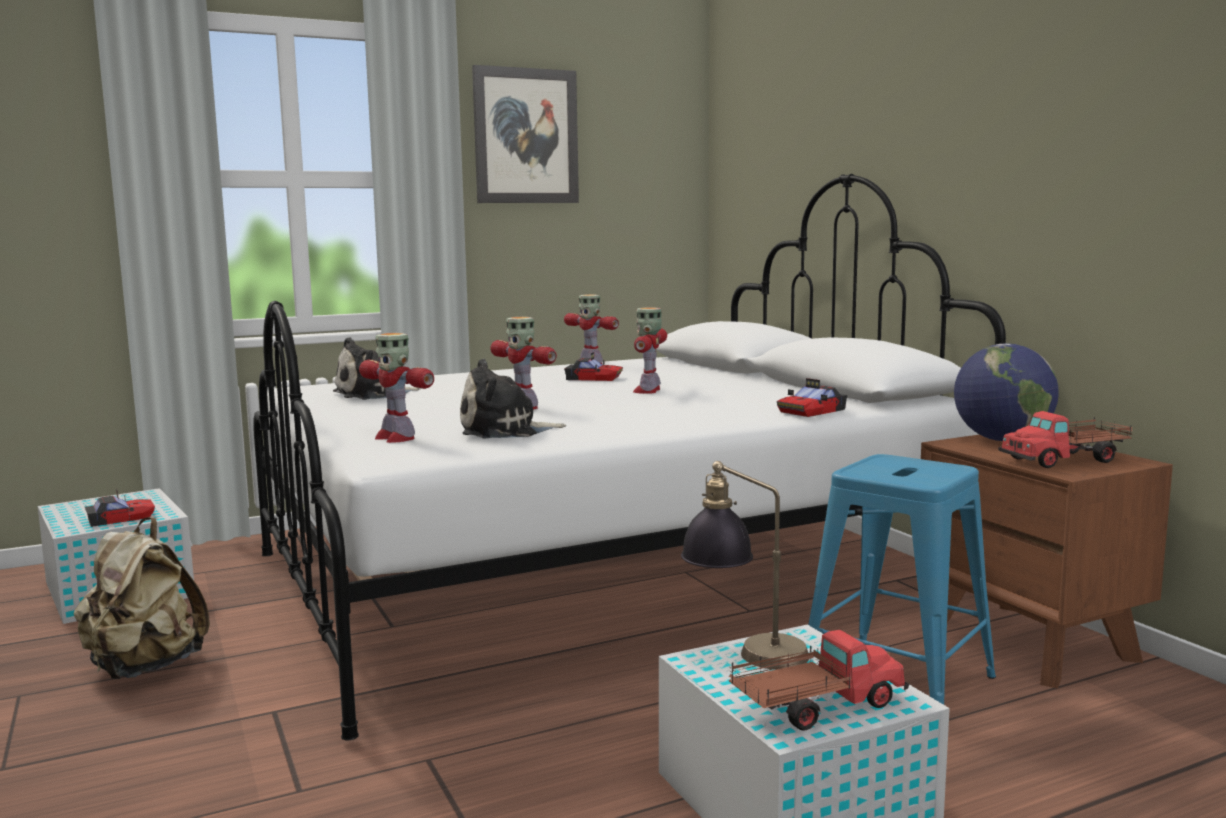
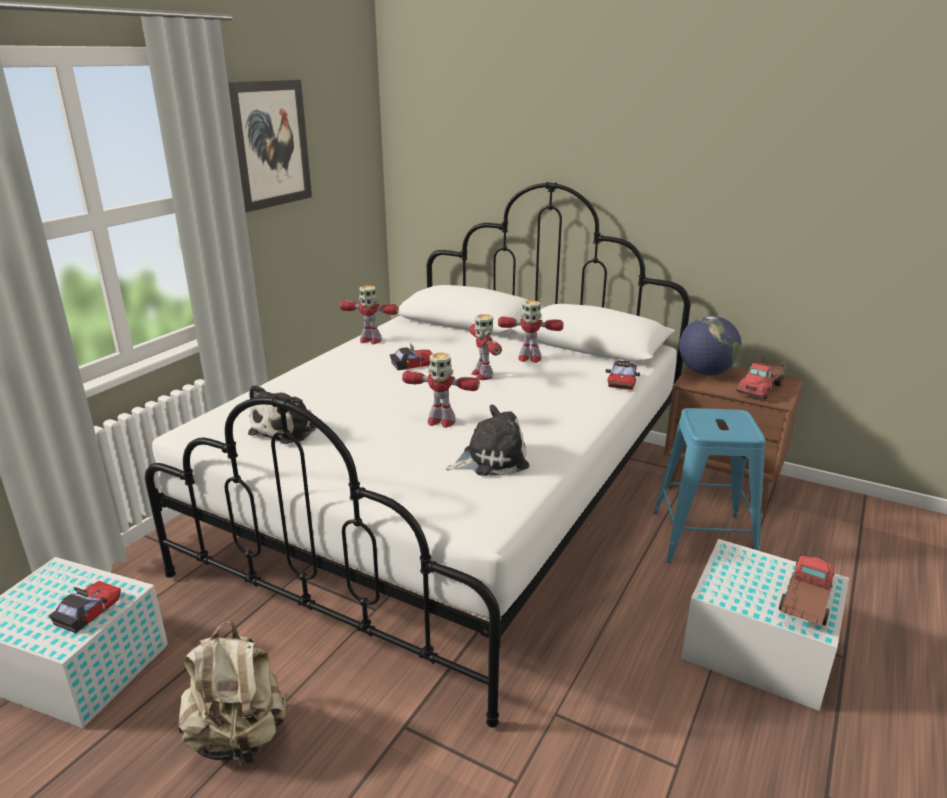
camera: 35 degrees left, 15 degrees up
(395, 438) = (434, 493): toy robot -> toy robot (529, 358)
(504, 431) = (491, 459): plush toy -> plush toy turned 150 degrees counterclockwise
(745, 656) = (728, 578): table lamp -> none

